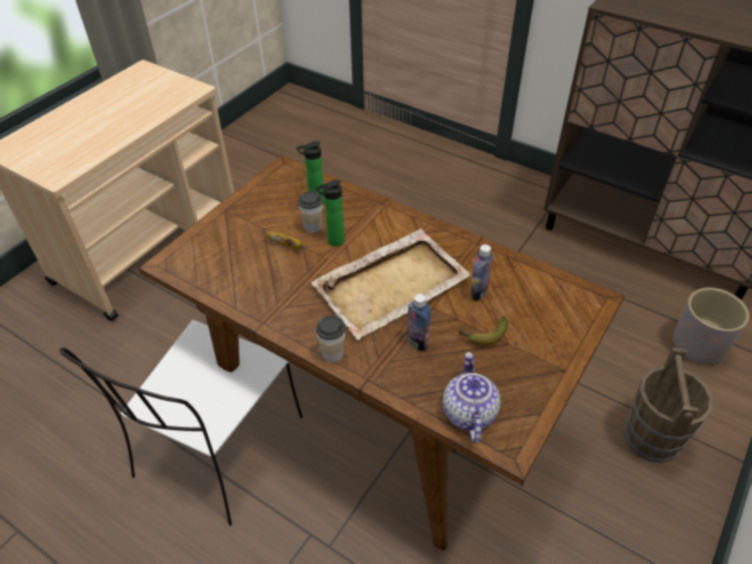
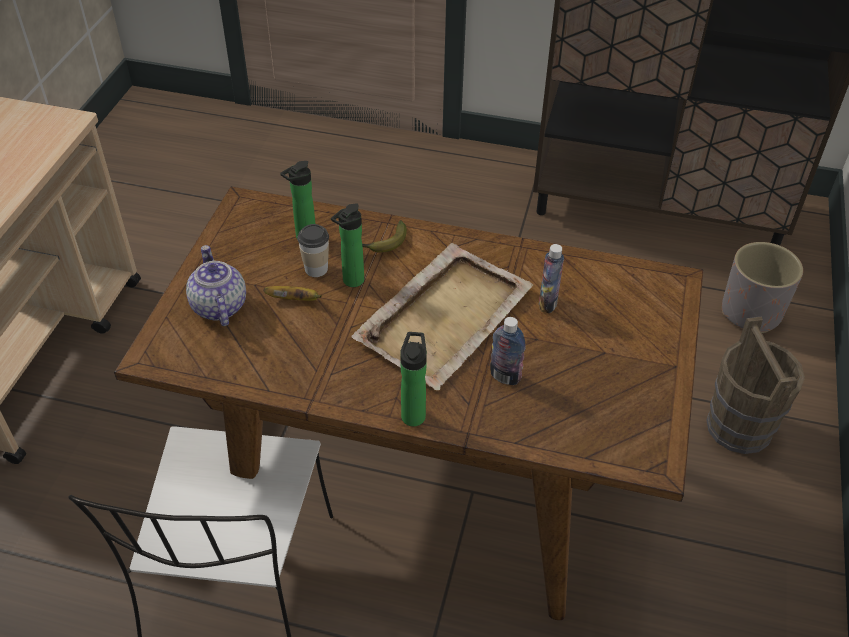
camera: 20 degrees left, 0 degrees up
(332, 353) = (413, 413): cup -> bottle
(468, 412) = (595, 439): teapot -> teapot (218, 306)
(483, 335) = (574, 350): banana -> banana (384, 244)

